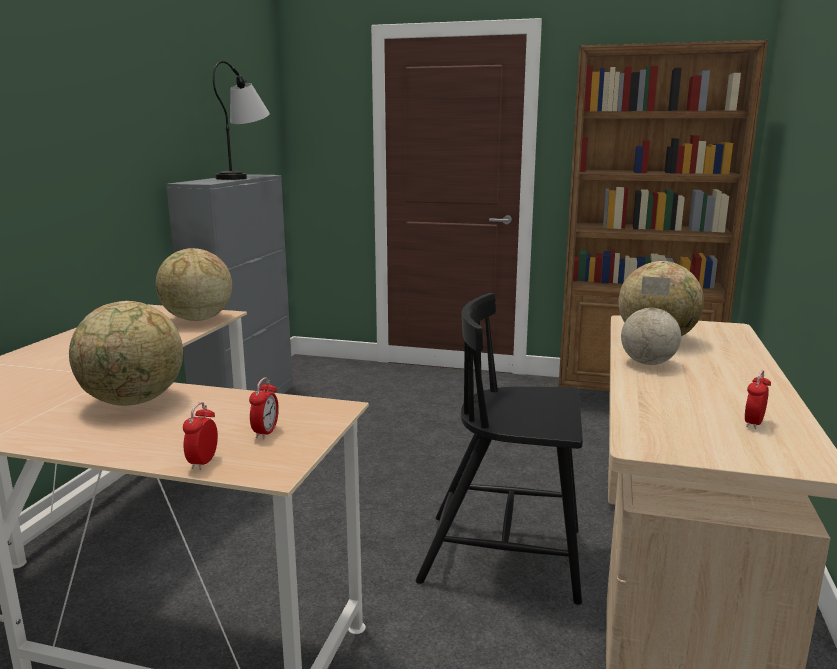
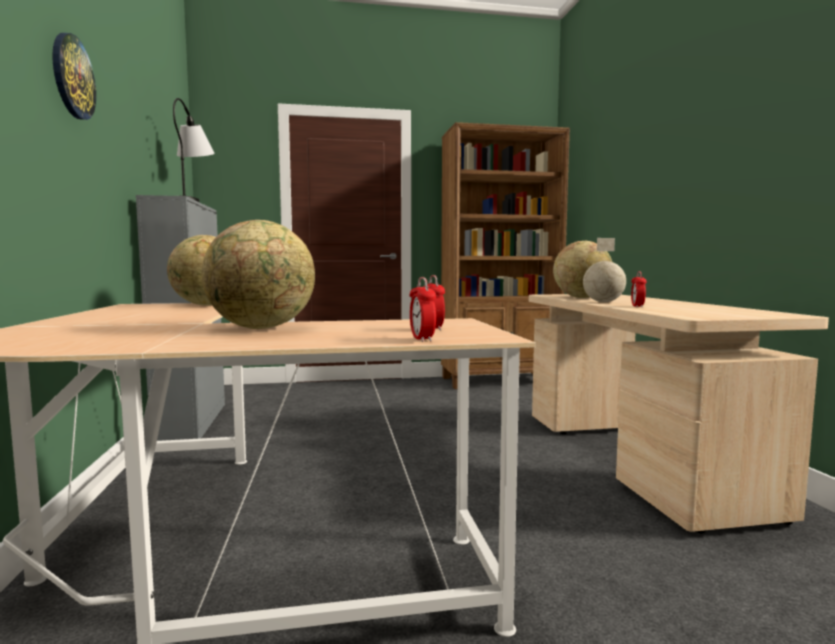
camera: 25 degrees left, 10 degrees down
(67, 95) = (72, 77): none -> wall clock
(506, 556) = (519, 473): black chair -> none
(753, 423) = (722, 309): alarm clock -> alarm clock (637, 306)

